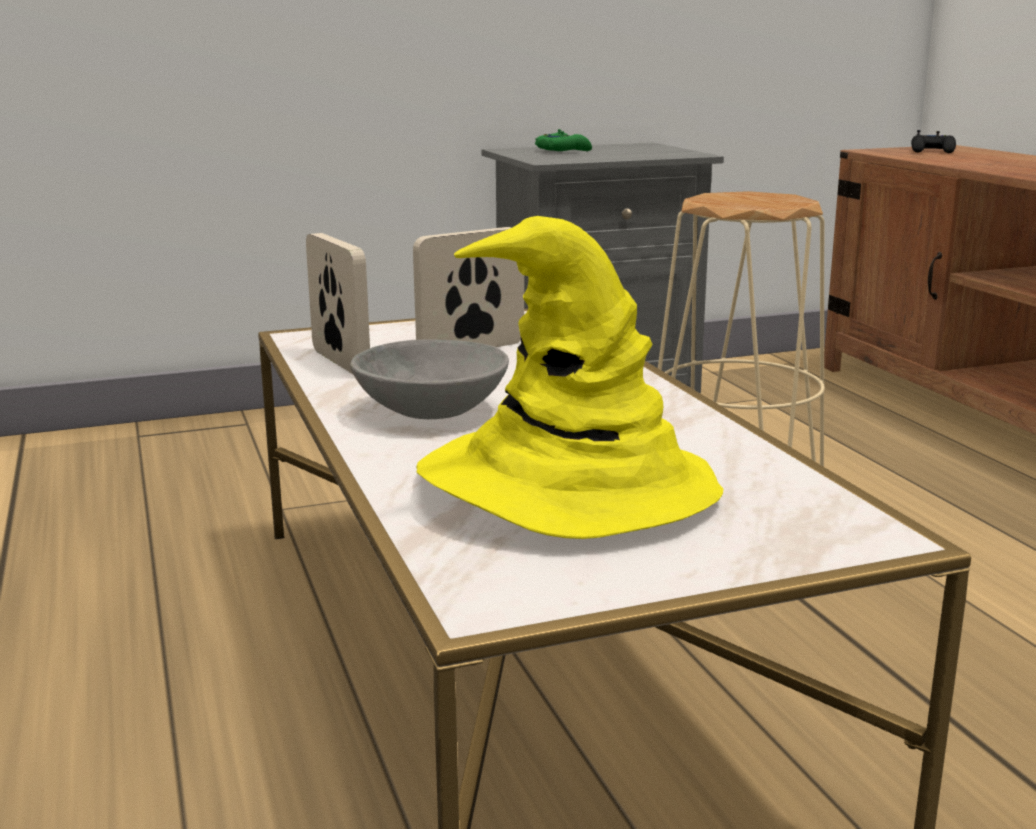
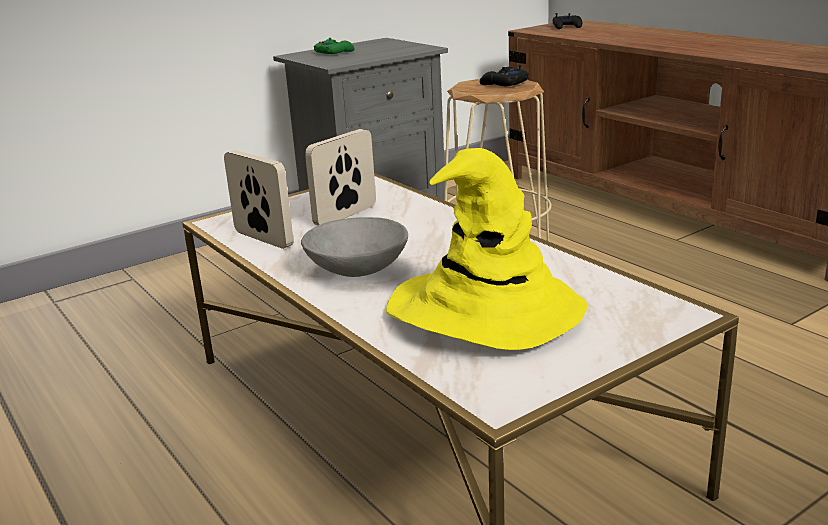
camera: 15 degrees left, 5 degrees up
(765, 199) = (503, 84): none -> black game controller

